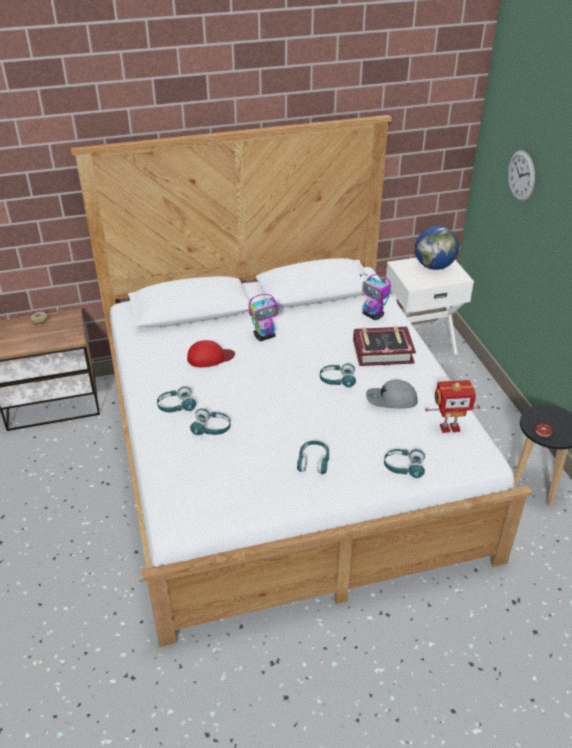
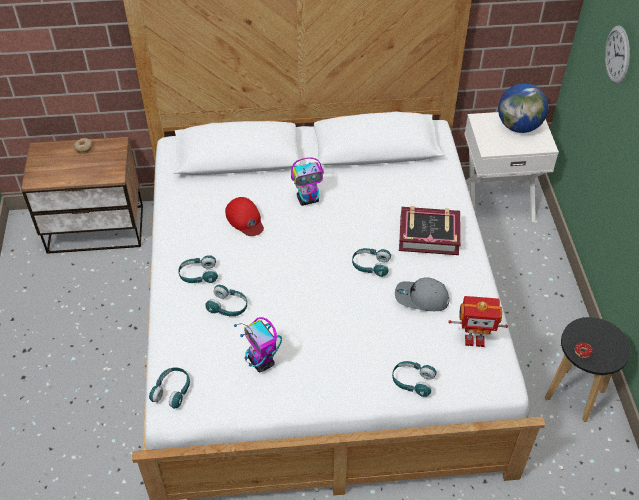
camera: 10 degrees right, 10 degrees up
(210, 357) = (245, 219): red cap -> red cap turned 60 degrees clockwise
(313, 462) = (322, 361): turquoise headphones -> turquoise headphones (172, 391)
(373, 315) = (430, 187): toy robot -> toy robot (261, 362)

